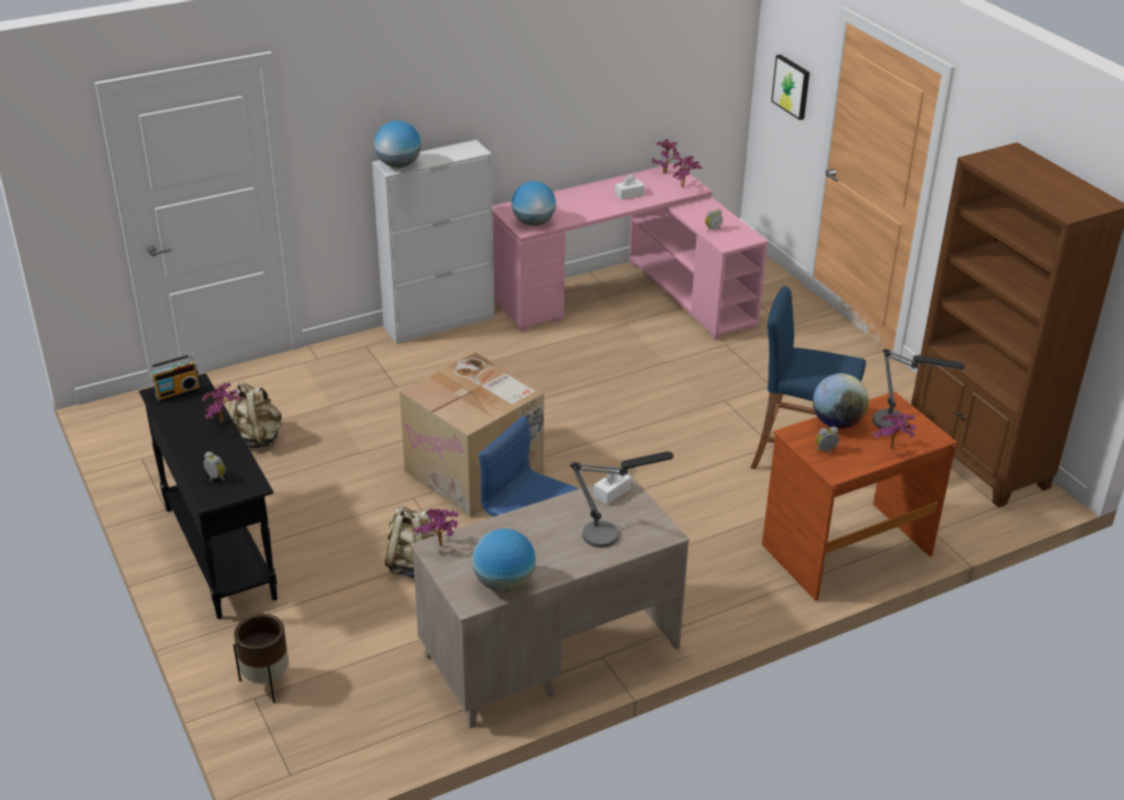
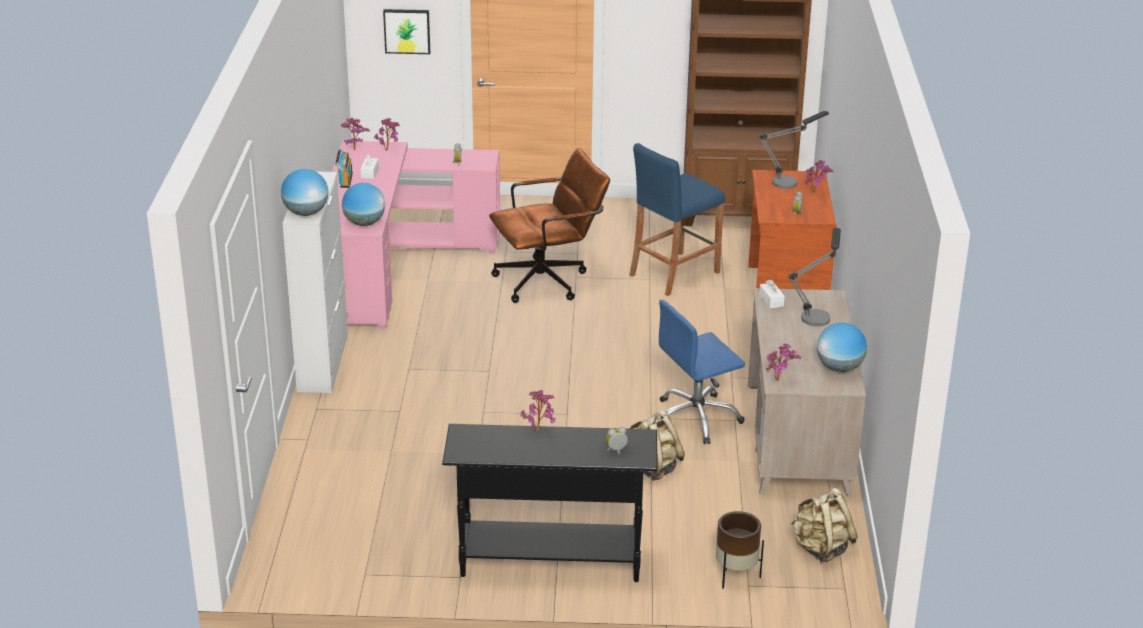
camera: 60 degrees left, 5 degrees down
(177, 392) = (467, 443): radio -> radio (344, 180)
(256, 438) = (400, 503): beige backpack -> beige backpack (821, 549)
(476, 472) = (559, 408): cardboard box -> none
(699, 387) = (549, 280): none -> brown office chair
(837, 423) = (770, 199): globe -> none

